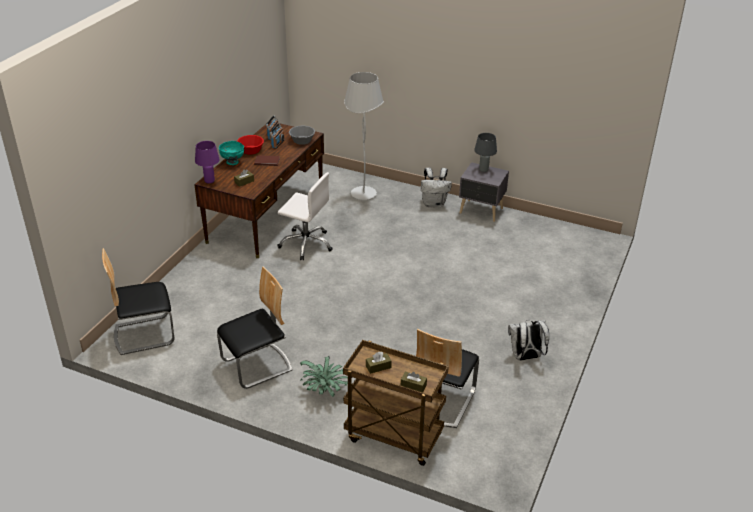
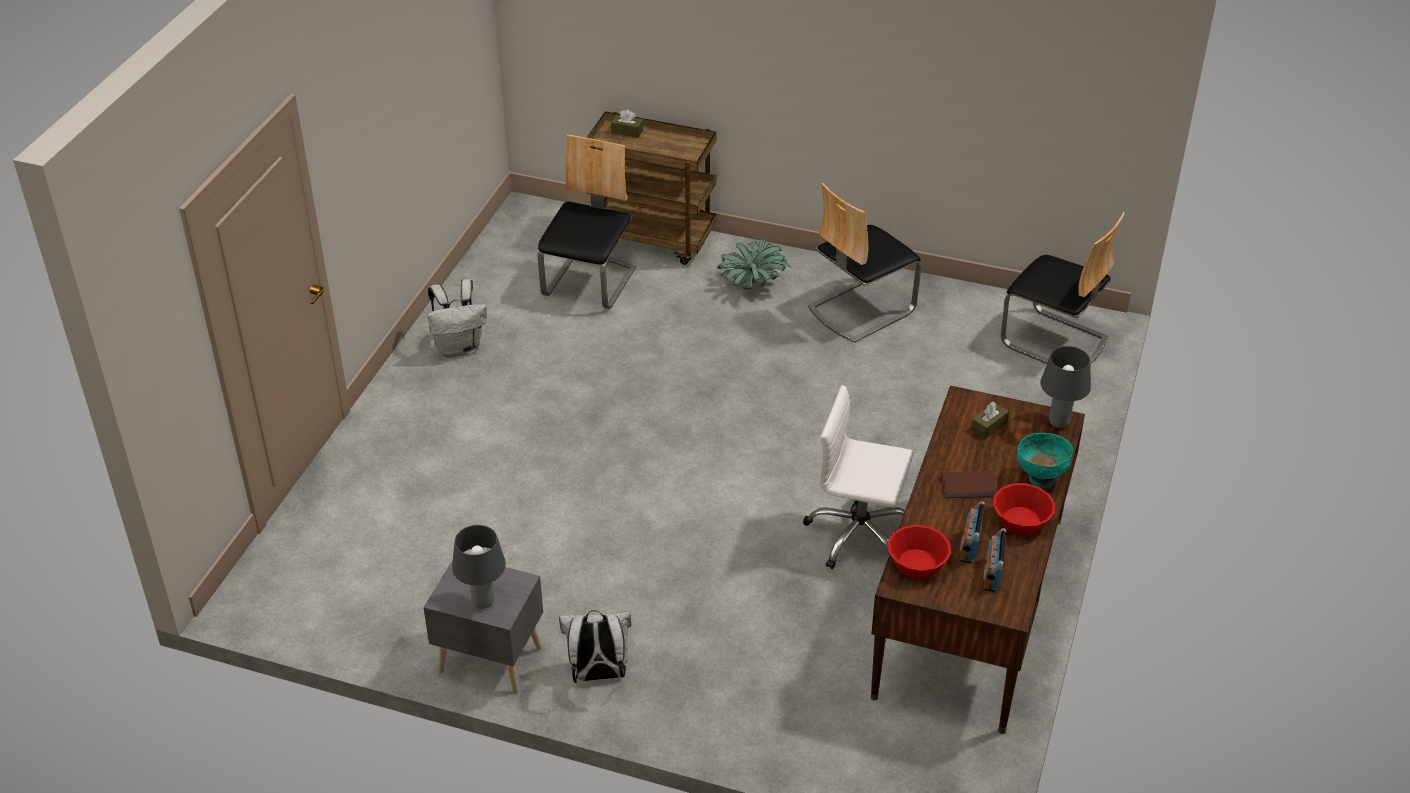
camera: 175 degrees right, 5 degrees up
(144, 334) = (1054, 341): chair -> chair turned 60 degrees clockwise
(210, 181) = (1058, 423): purple table lamp -> grey table lamp
(302, 140) = (917, 563): grey bowl -> red bowl
(363, 194) = (769, 691): white floor lamp -> none
(378, 367) = (672, 147): brown tissue box -> none

